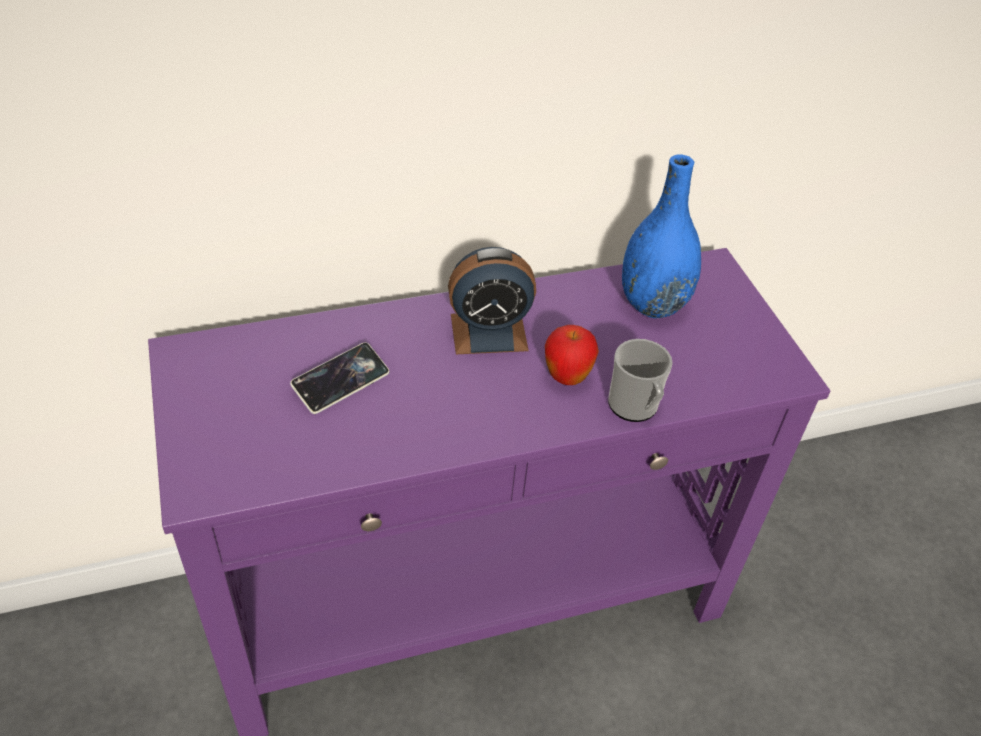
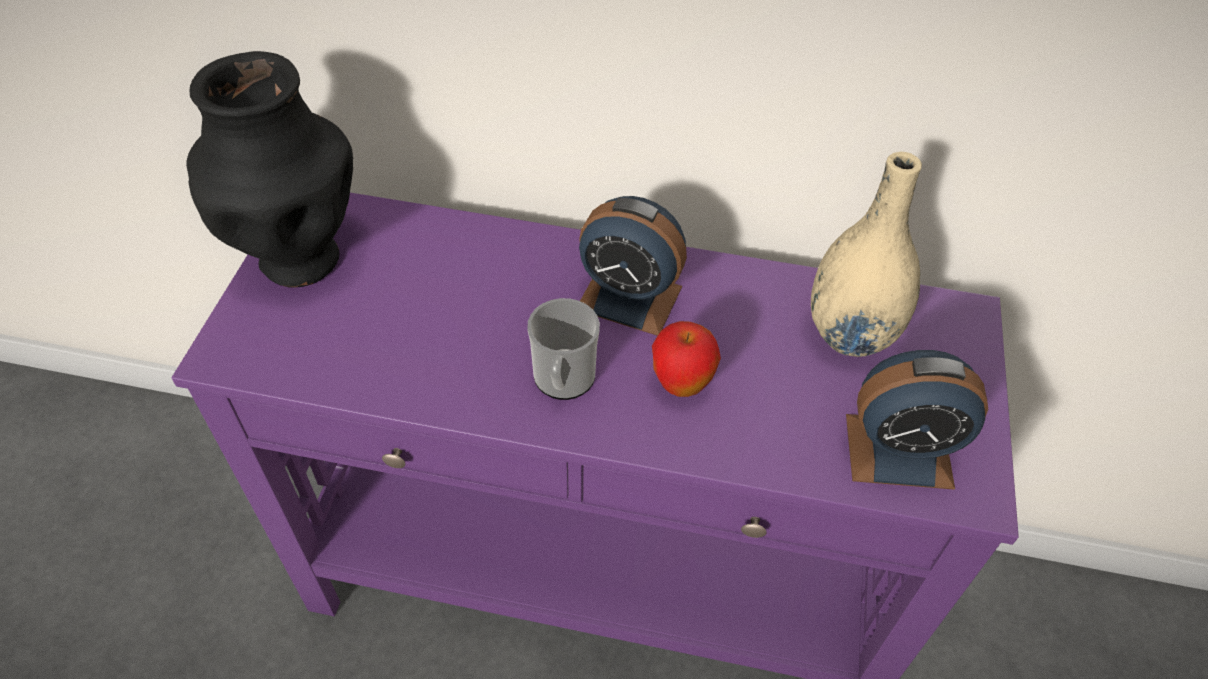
camera: 30 degrees right, 5 degrees up
(203, 393) = (300, 257): none -> black vase
(341, 382) = (436, 295): phone -> none
(635, 408) = (738, 454): mug -> mug (563, 382)
(652, 304) = (849, 334): blue vase -> beige vase
(731, 366) = (898, 451): none -> alarm clock

